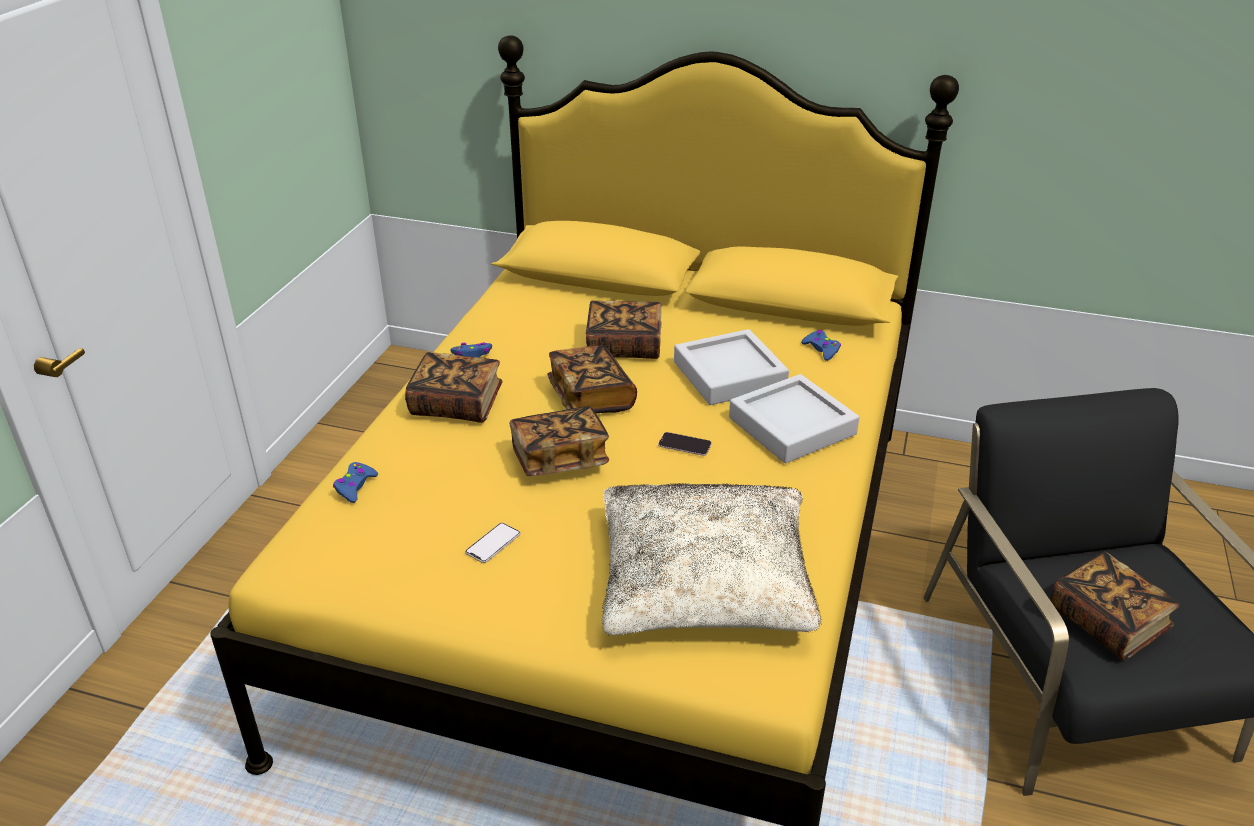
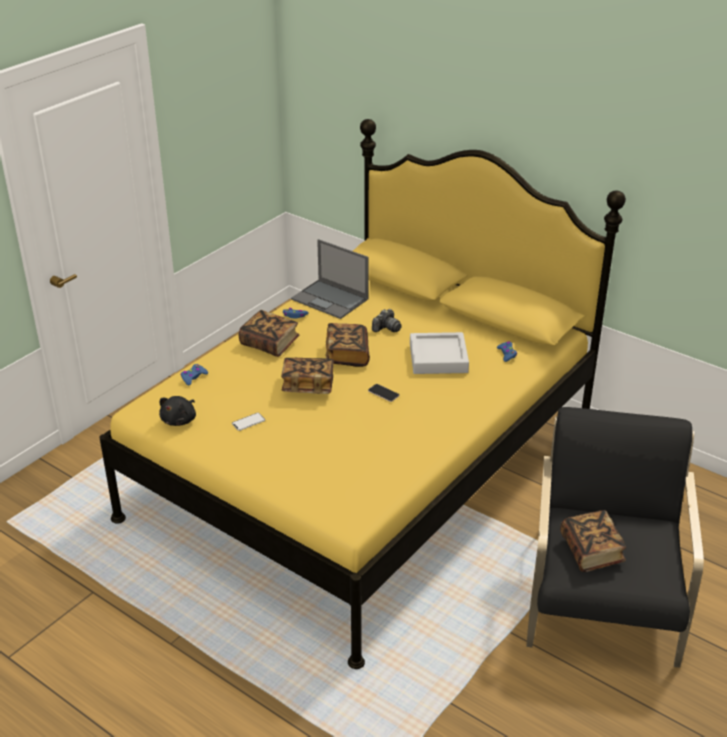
camera: 20 degrees right, 0 degrees up
(367, 569) = (180, 420): none -> black plush toy
(514, 320) = (330, 299): none -> laptop
(624, 346) = (386, 328): book -> camera
(706, 580) = (348, 466): beige pillow -> none
(792, 426) = (454, 396): grey tray -> none

